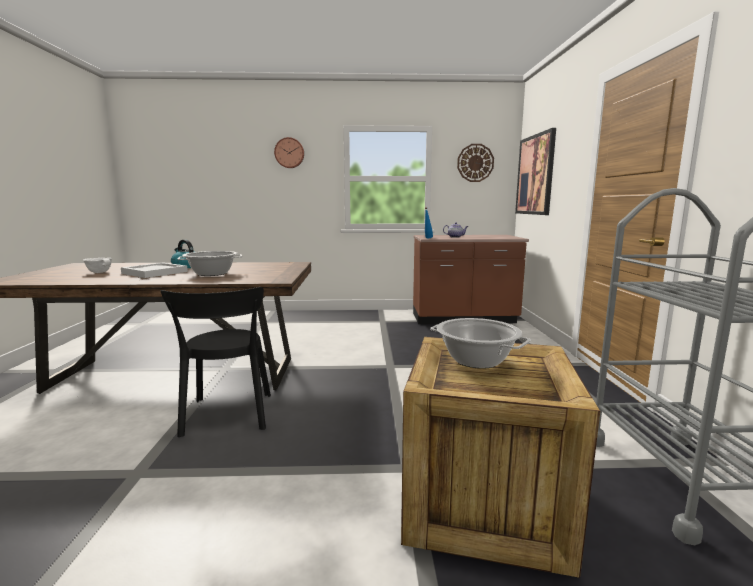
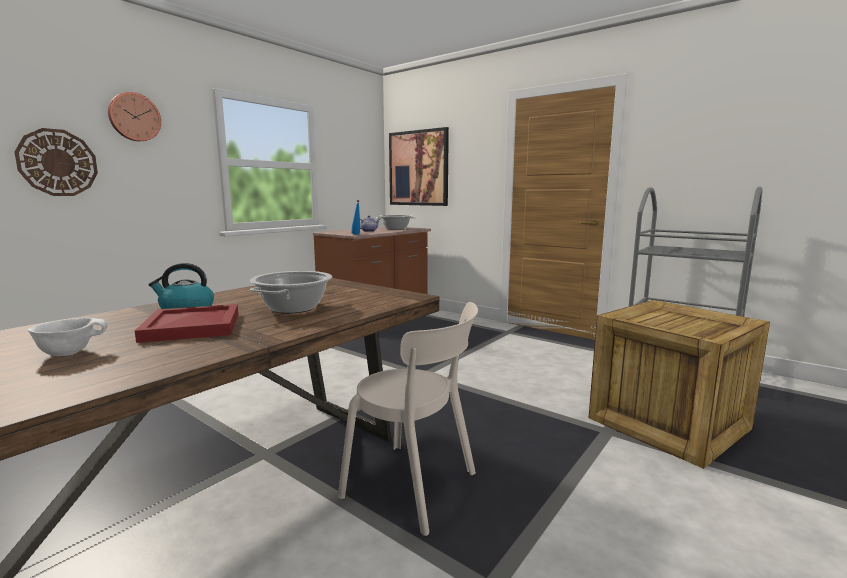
camera: 50 degrees left, 0 degrees up
(155, 272) = (191, 326): white tray -> red tray
(227, 416) = (415, 487): black chair -> beige chair
(475, 163) = (352, 152): wall clock -> wall clock (58, 163)
(477, 360) = (657, 319): cooking pot -> cooking pot (396, 229)

